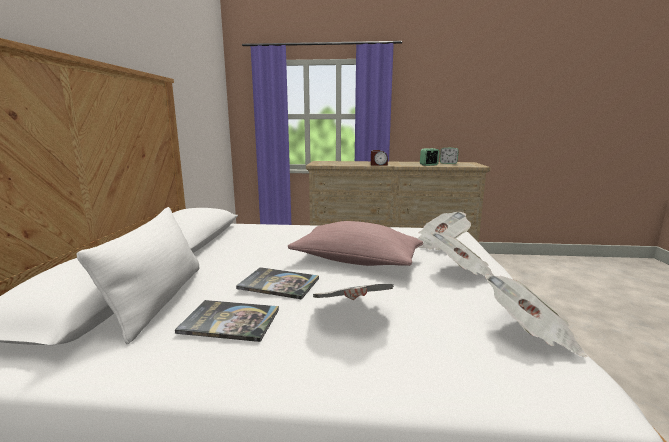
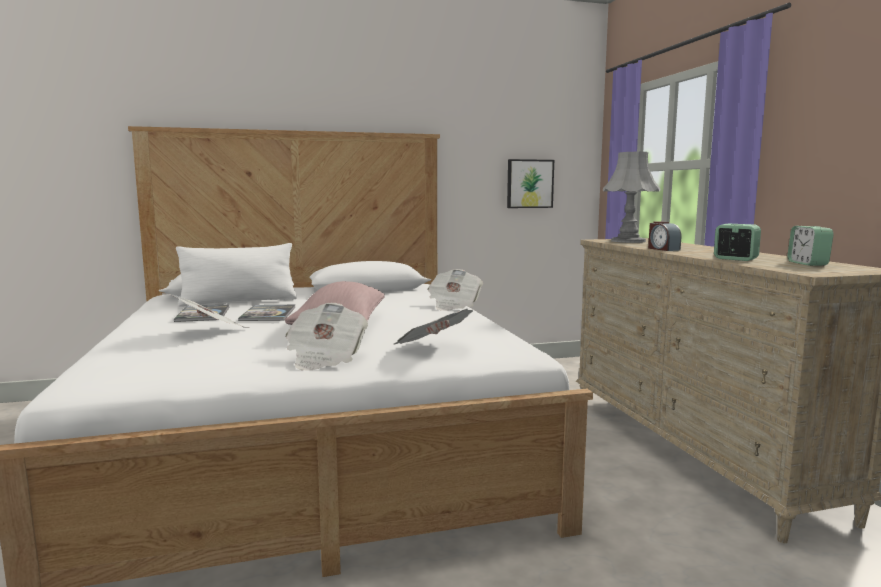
camera: 70 degrees right, 5 degrees down
(207, 127) = (529, 184): none -> picture
(329, 163) = (628, 241): none -> grey table lamp
(531, 335) = (168, 377): newspaper -> newspaper (453, 305)

